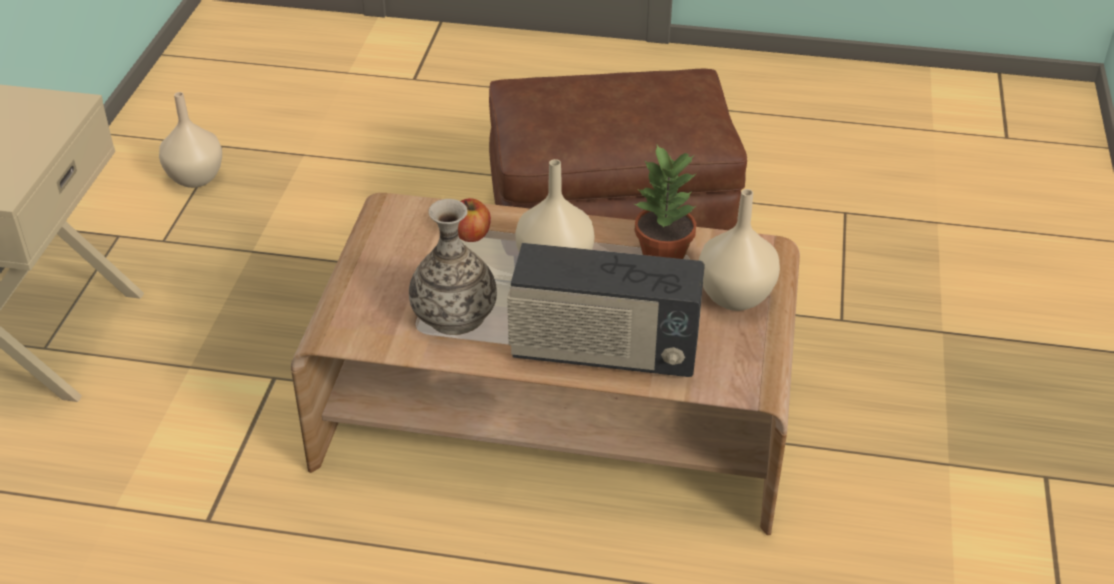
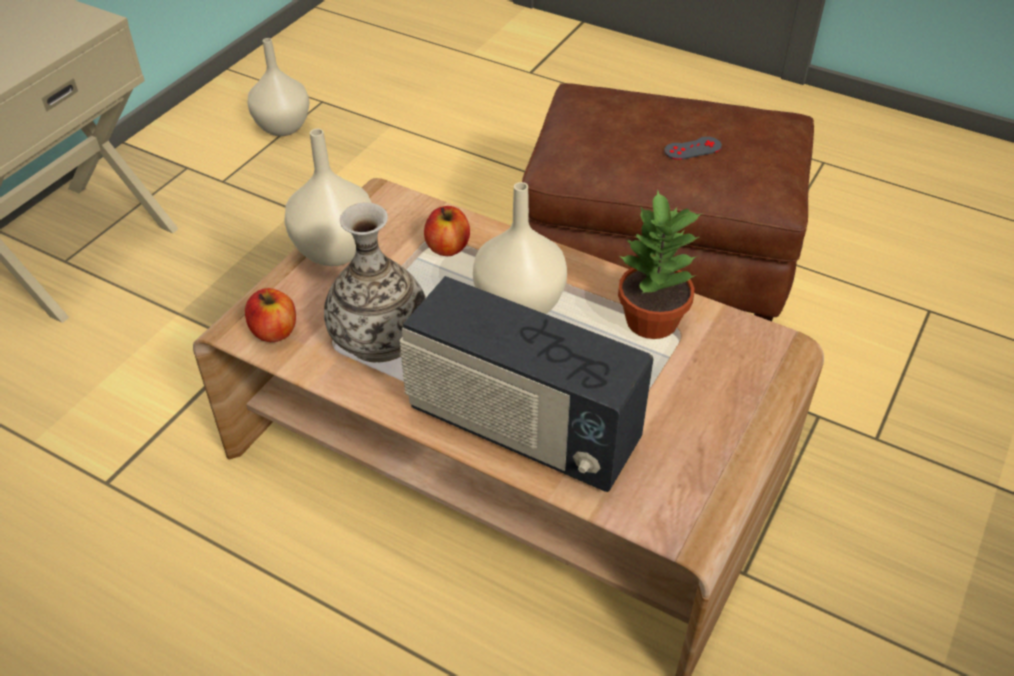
camera: 20 degrees right, 5 degrees up
(364, 331) = (274, 331): none -> apple
(633, 114) = (692, 149): none -> grey game controller
(736, 296) = (715, 397): beige vase -> beige vase (337, 250)

